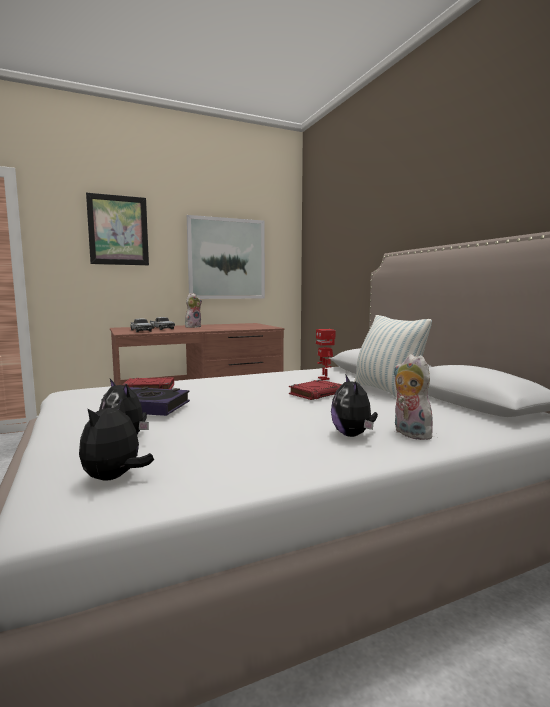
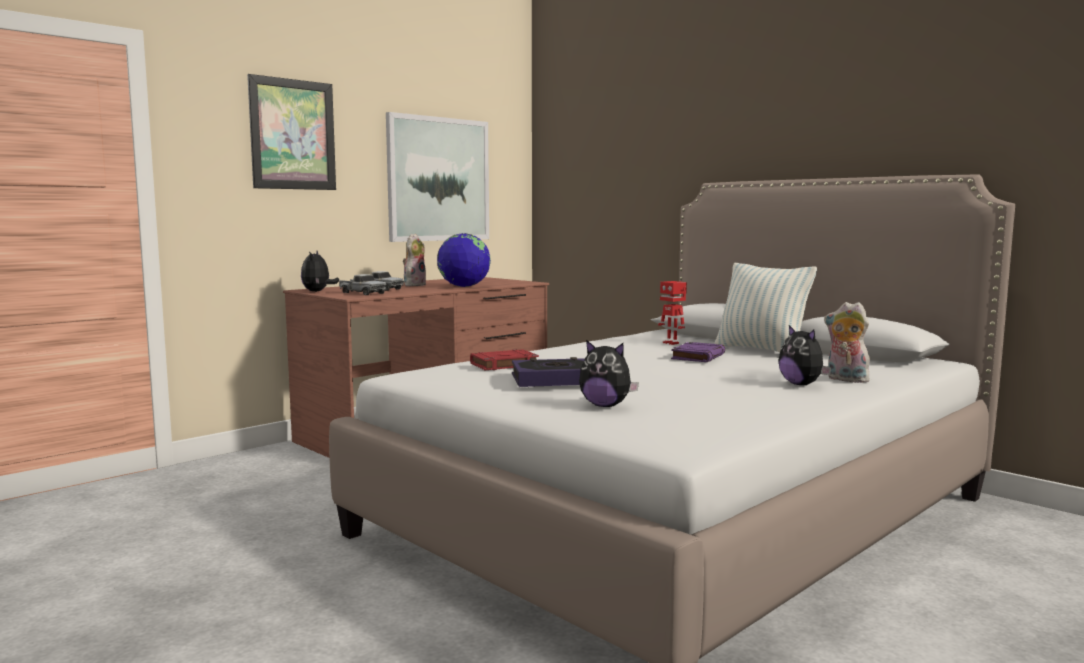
camera: 20 degrees left, 0 degrees up
(114, 478) = (672, 427): plush toy -> plush toy (317, 291)
(218, 329) = (464, 286): none -> globe
(316, 393) = (698, 356): red book -> purple book

